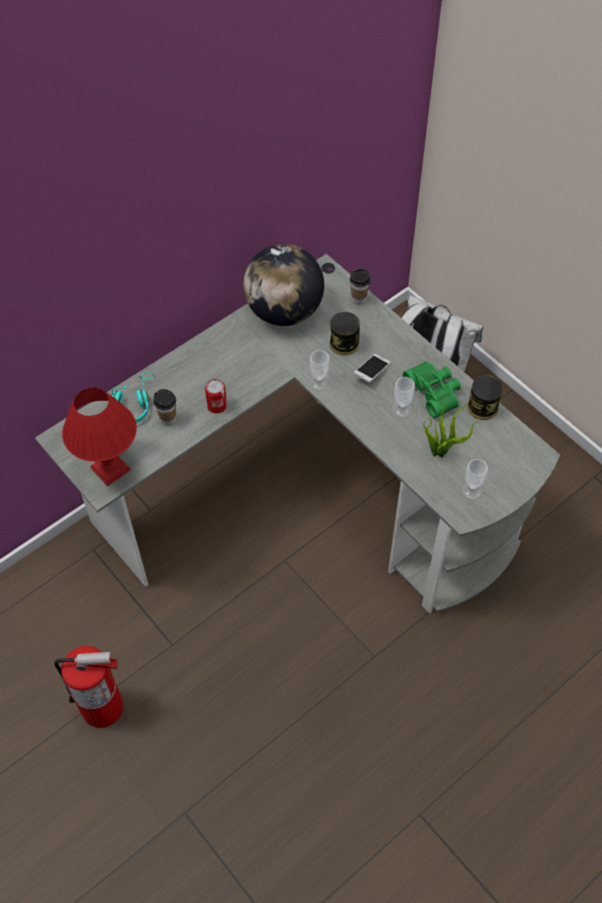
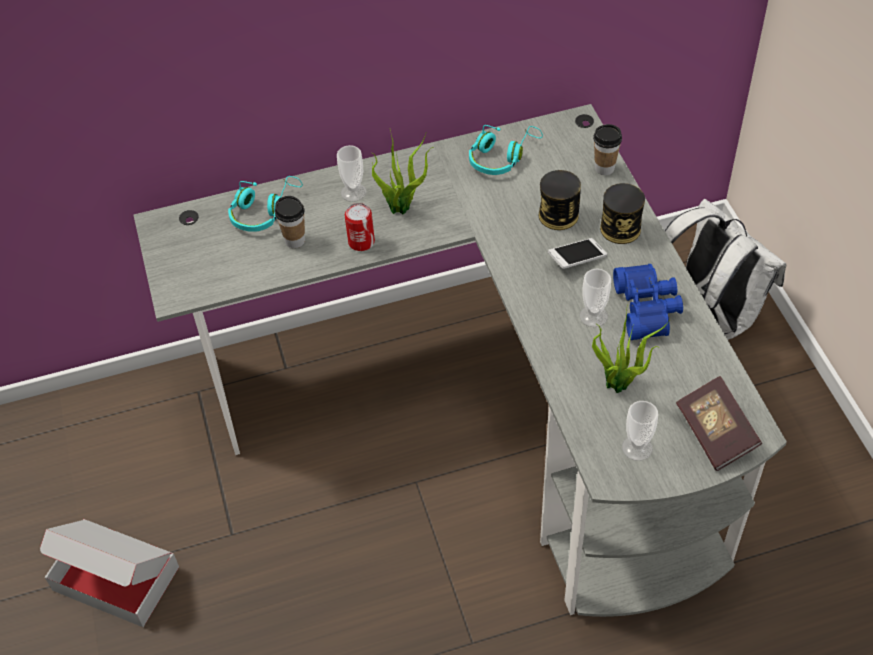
camera: 25 degrees right, 5 degrees down
(103, 707) = (116, 578): fire extinguisher -> cardboard box
(110, 470) = (196, 276): red table lamp -> none
(233, 371) = (403, 208): none -> potted plant
(284, 311) = (501, 156): globe -> turquoise headphones
(319, 382) = (502, 252): cup -> cup (353, 192)
(434, 392) = (648, 308): green binoculars -> blue binoculars
(482, 407) = (705, 347): can -> can (620, 228)
(515, 463) = (715, 433): none -> book

